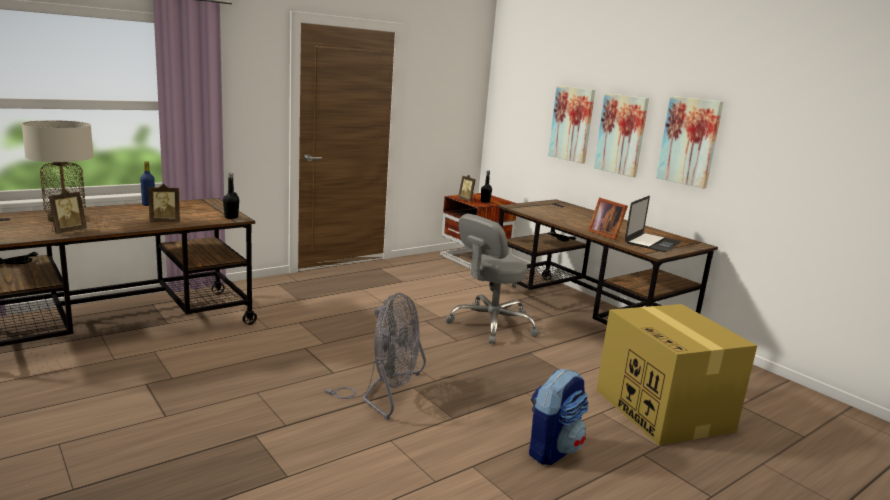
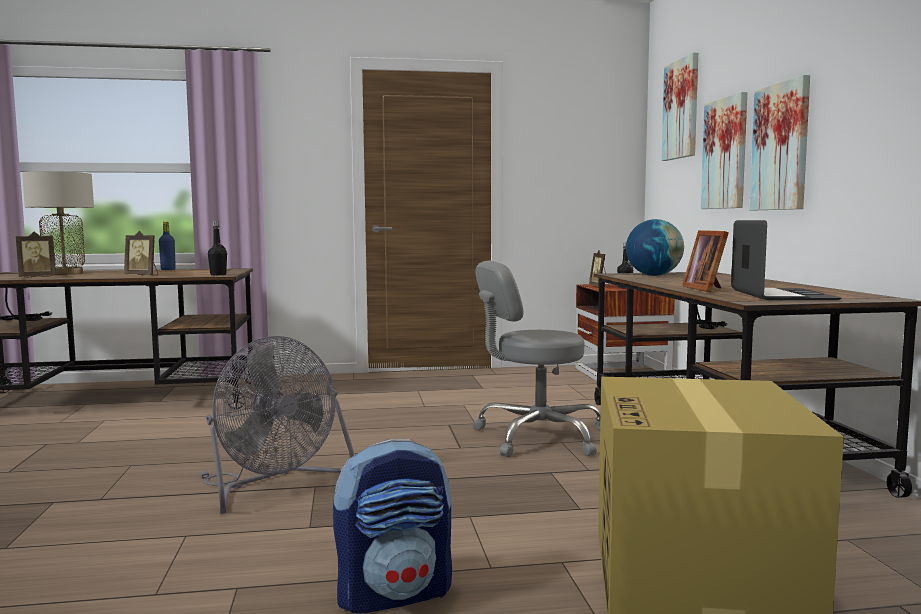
camera: 30 degrees right, 10 degrees down
(538, 209) = (653, 275): none -> globe
(652, 242) = (781, 295): laptop -> laptop turned 60 degrees counterclockwise
(689, 141) = (869, 123): picture -> picture (681, 109)

